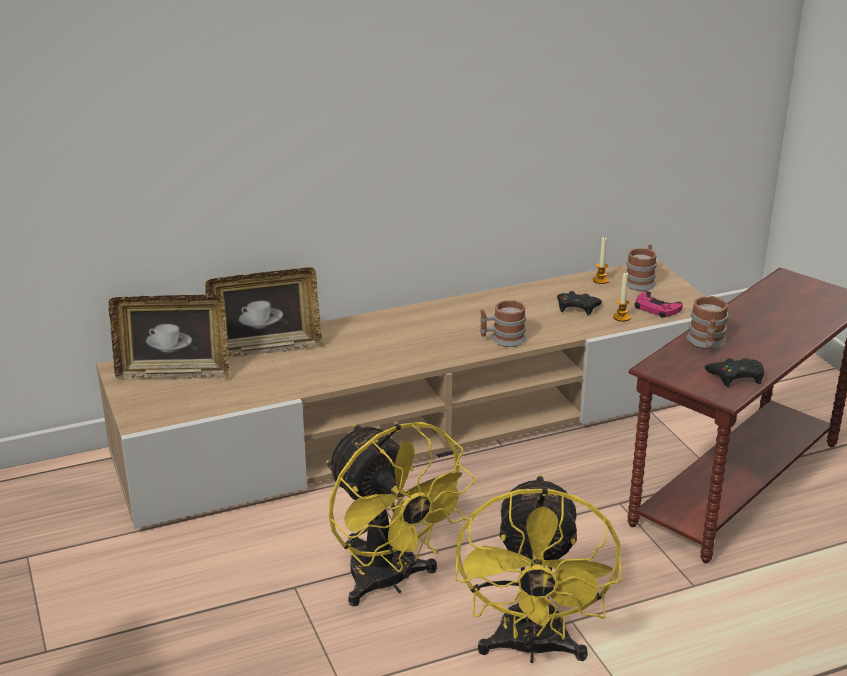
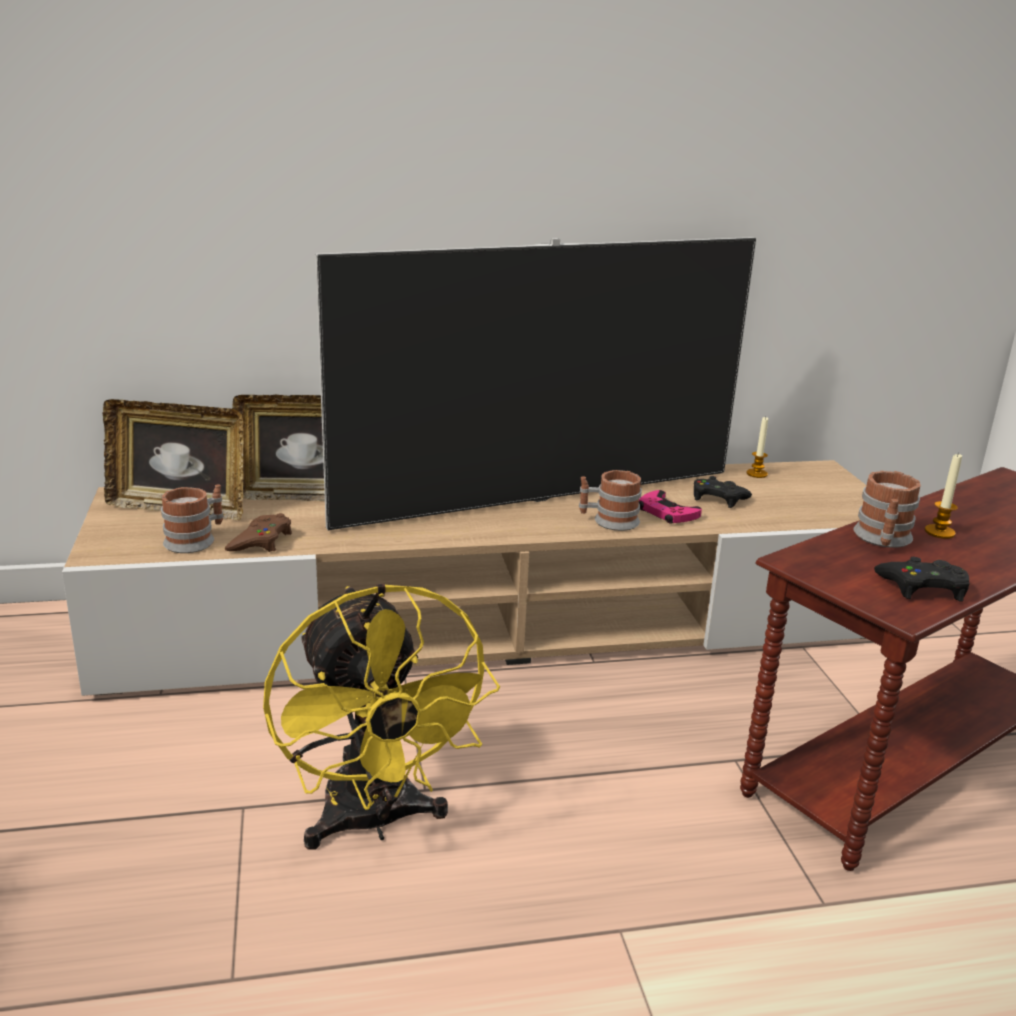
camera: 10 degrees right, 5 degrees down
(254, 393) = (261, 541): none -> brown game controller
(444, 327) = (539, 499): none -> television
(532, 648) = (545, 966): yellow fan -> none
(621, 317) = (774, 515): candle -> candle (939, 532)
(641, 281) = (809, 481): mug -> mug (196, 540)
(656, 308) = (823, 511): pink game controller -> pink game controller (666, 513)

